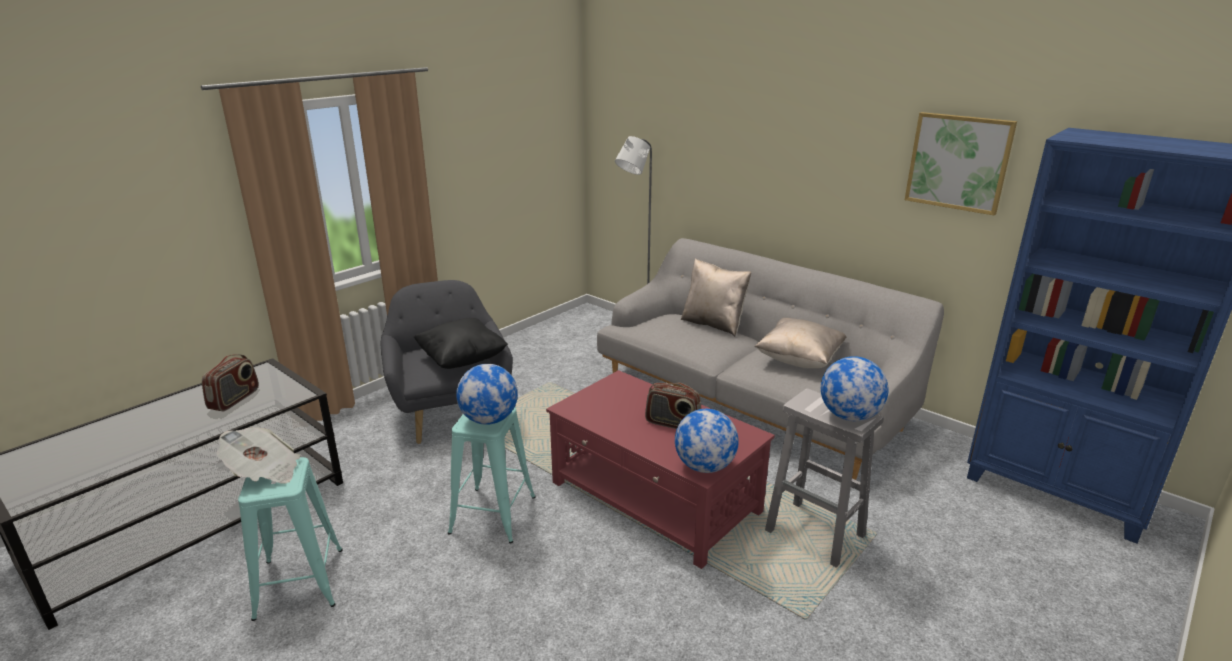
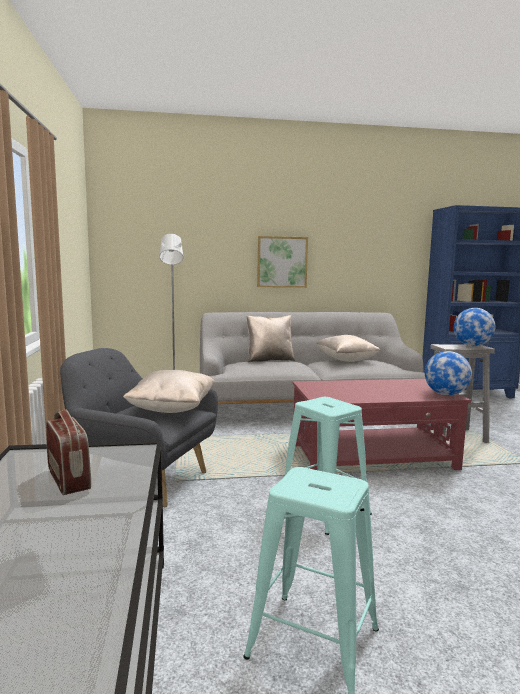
camera: 50 degrees left, 15 degrees down
(264, 472) = (299, 488): newspaper -> none
(462, 360) = (172, 409): black pillow -> beige pillow
(489, 420) = (334, 404): globe -> none
(672, 423) = (385, 388): radio -> none
(958, 162) = (383, 234): picture -> picture (282, 262)

